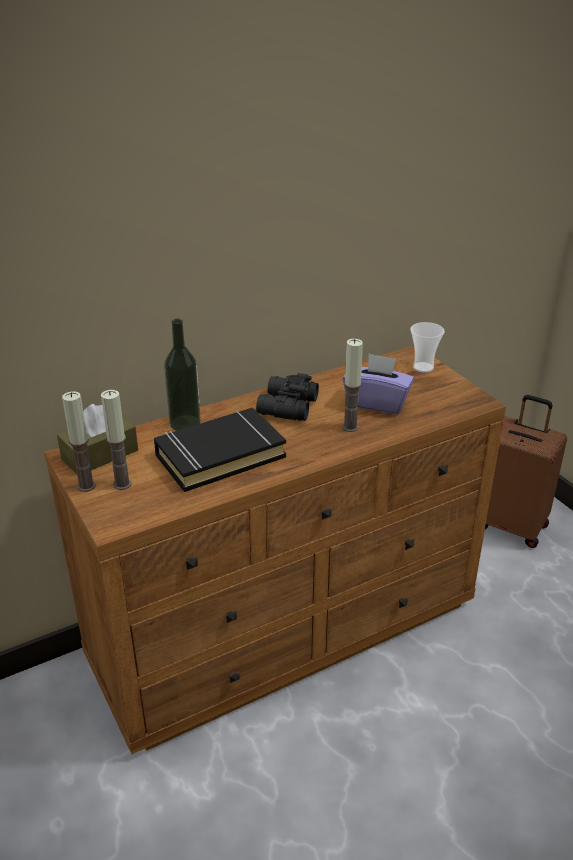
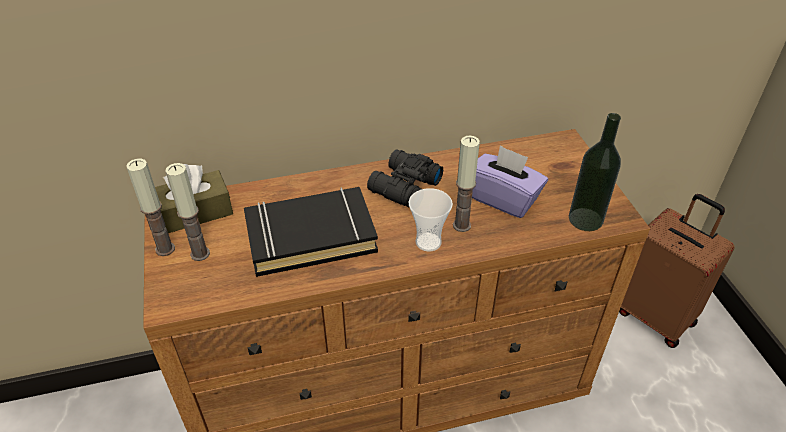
camera: 15 degrees right, 10 degrees up
(185, 423) = (292, 189): bottle -> bottle (585, 219)
(423, 367) = (572, 160): cup -> cup (428, 242)

